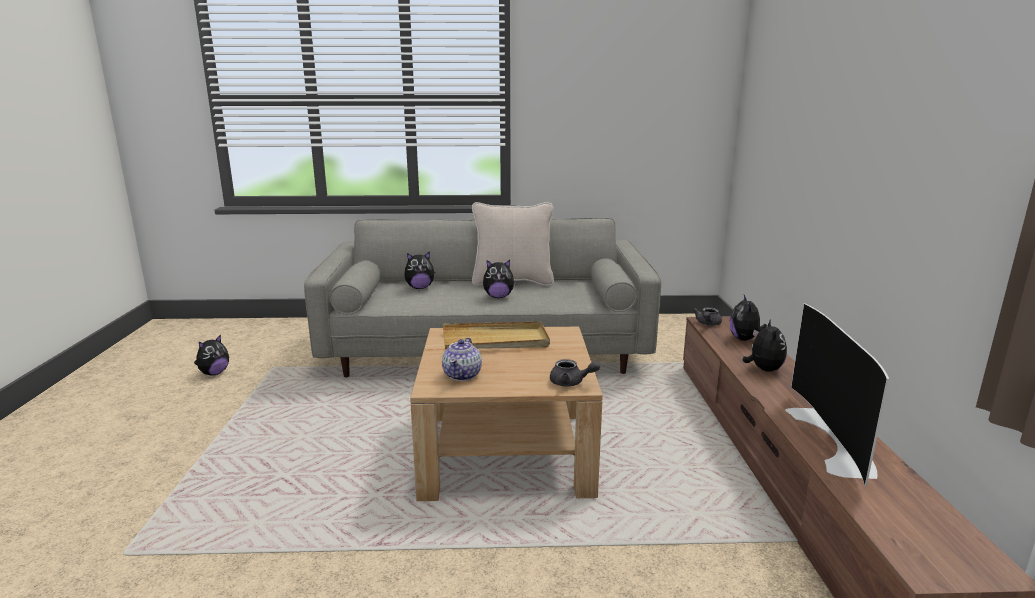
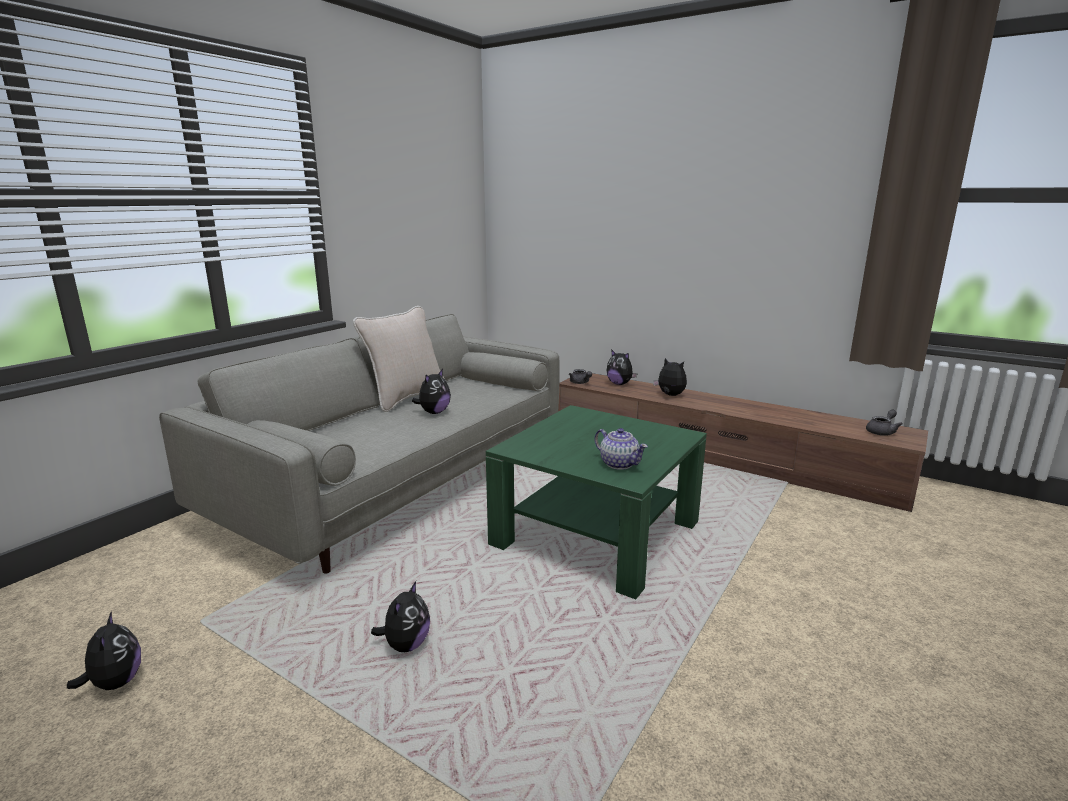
camera: 55 degrees left, 0 degrees up
(420, 288) = (338, 433): plush toy -> plush toy (406, 645)
(495, 340) = (559, 435): beige tray -> none
(506, 451) = (596, 533): brown coffee table -> green coffee table
(571, 383) = (677, 435): grey teapot -> grey teapot (882, 432)
(835, 440) = (775, 413): television -> none

